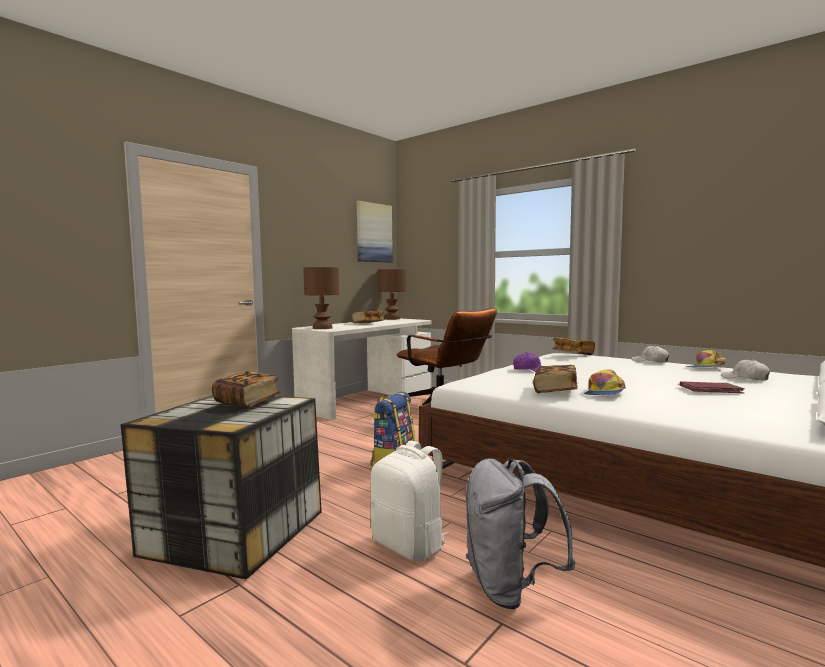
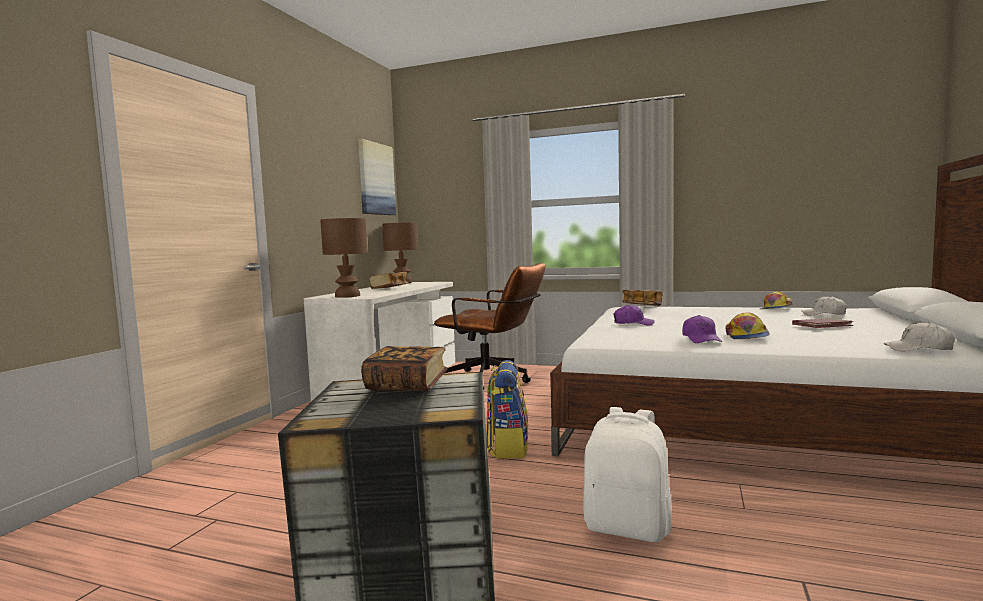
camera: 20 degrees left, 0 degrees up
(510, 588) = (769, 546): grey backpack -> none
(555, 391) = (701, 339): book -> purple cap
(650, 361) = (719, 307): white cap -> white cap (918, 349)

